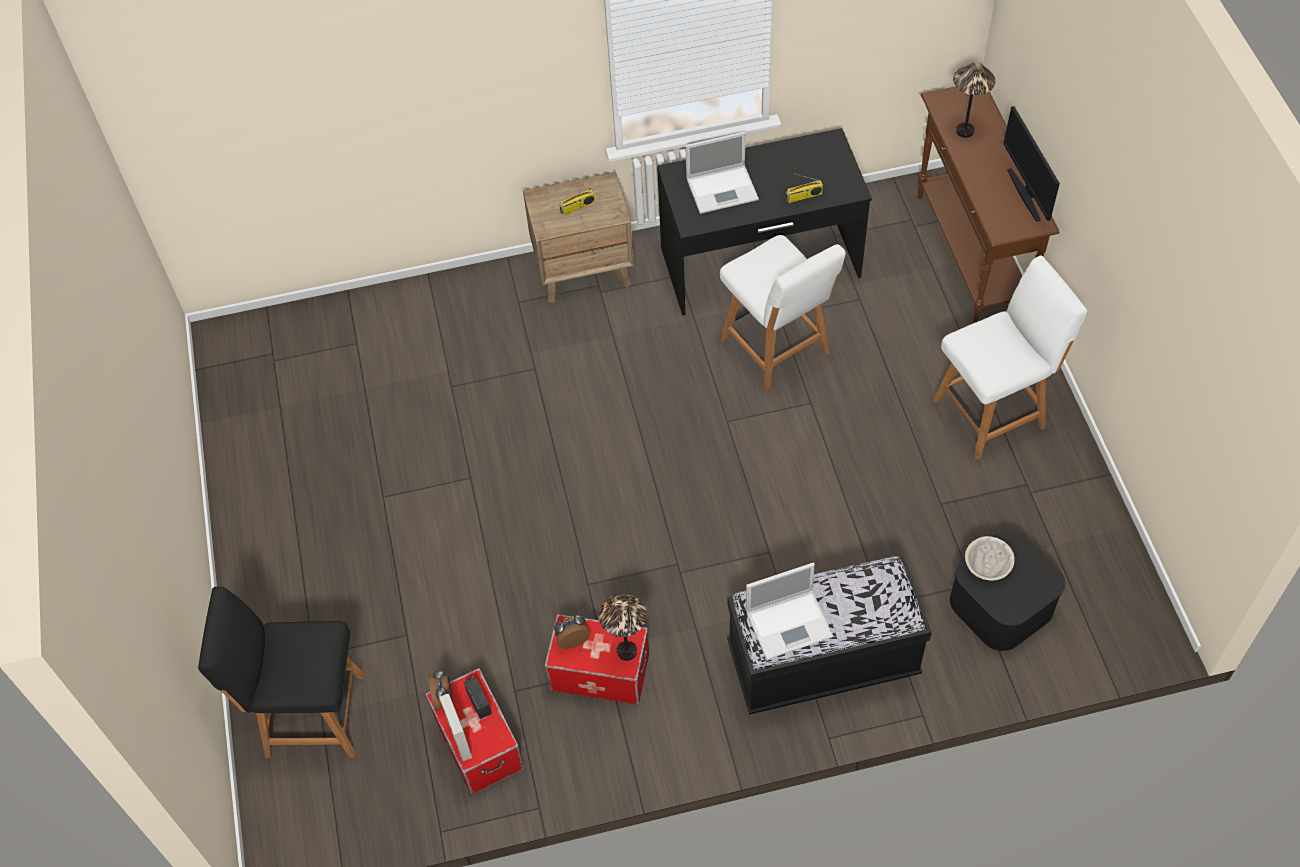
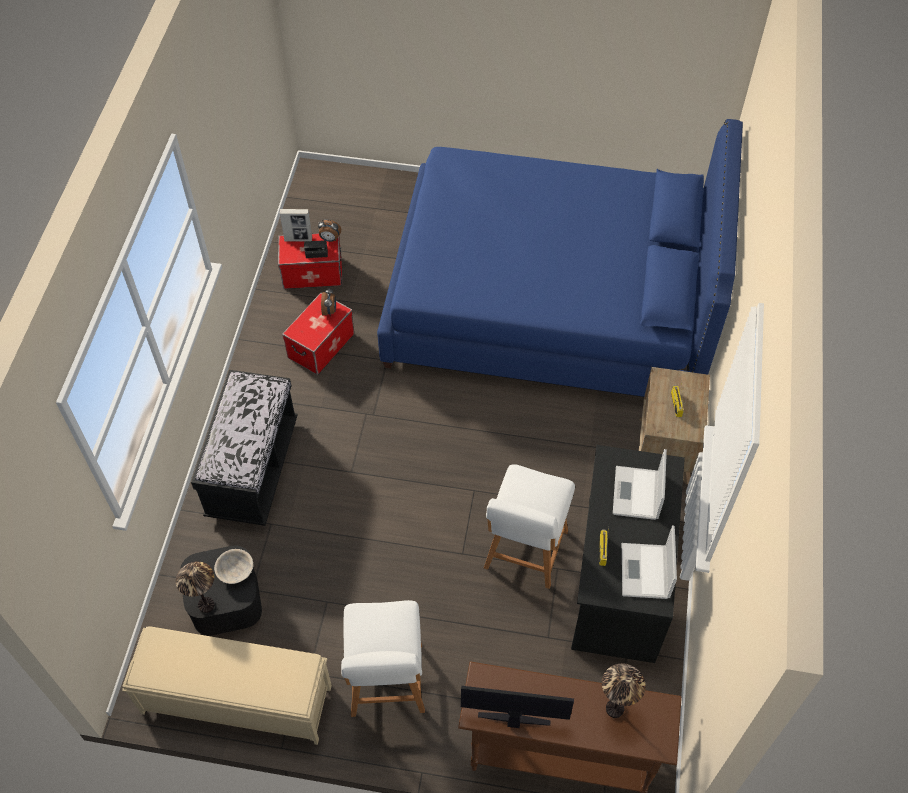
camera: 110 degrees right, 0 degrees up
(310, 715) = (379, 203): black chair -> none
(416, 441) = (550, 302): none -> blue bed
(626, 651) = (304, 335): table lamp -> table lamp (206, 605)
(777, 349) = (525, 552): white chair -> white chair turned 60 degrees counterclockwise
(790, 623) = (246, 400): laptop -> laptop (645, 572)
(1098, 538) = (235, 699): none -> beige bench

